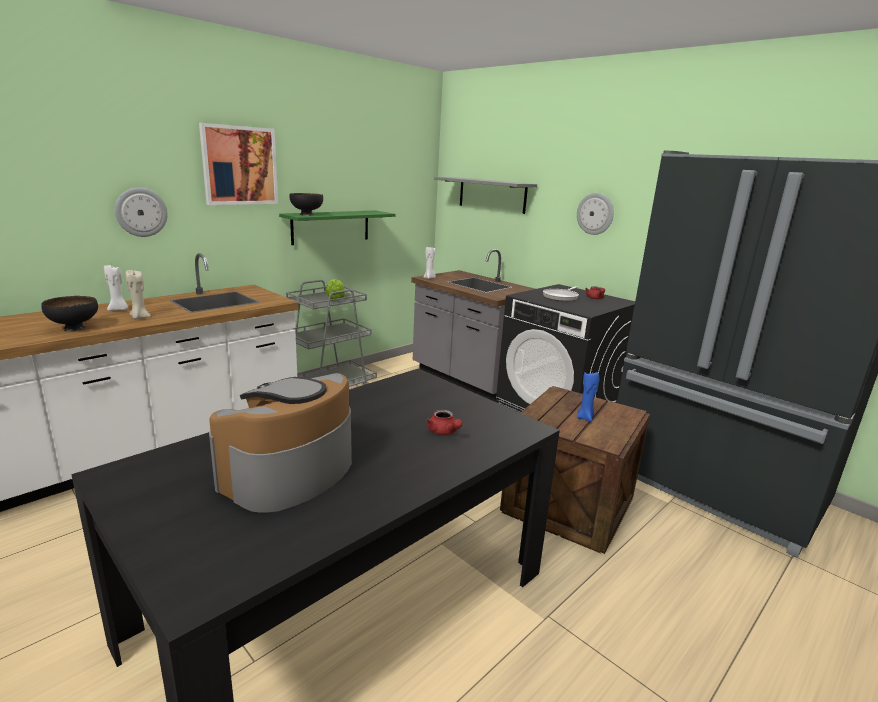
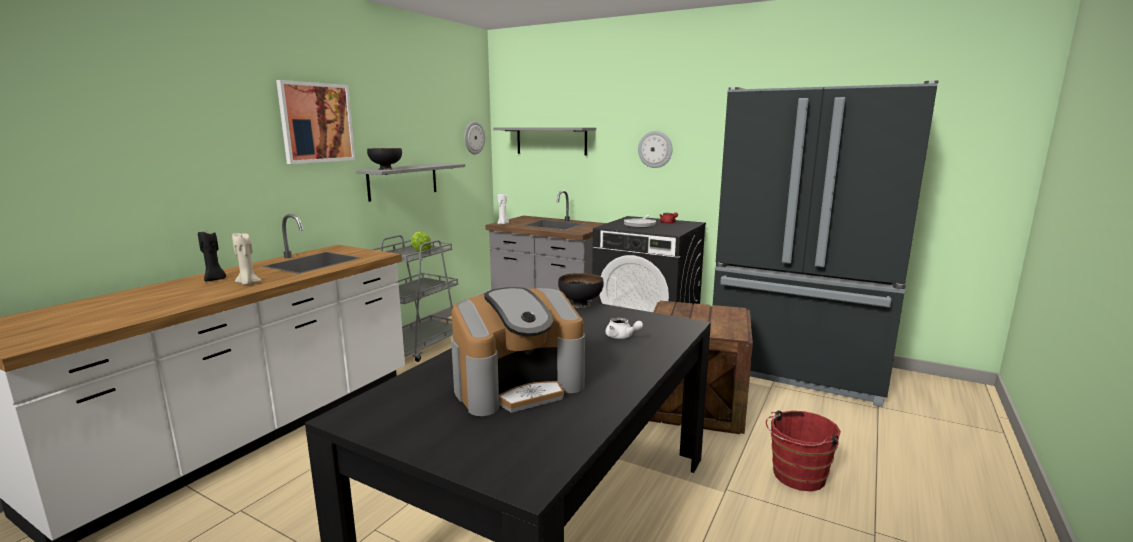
camera: 15 degrees left, 5 degrees down
(74, 328) = (184, 300): black bowl -> black bowl (580, 305)
(119, 310) = (215, 279): white candle -> black candle
(141, 212) = (222, 175): wall clock -> wall clock (474, 137)
(289, 473) = (518, 386): coffee machine -> coffee machine turned 135 degrees counterclockwise
(331, 227) = (403, 181): green shelf -> grey shelf
(444, 432) = (622, 337): red teapot -> white teapot
(585, 418) = (703, 319): blue candle -> none
(638, 622) = (796, 477): none -> red bucket

